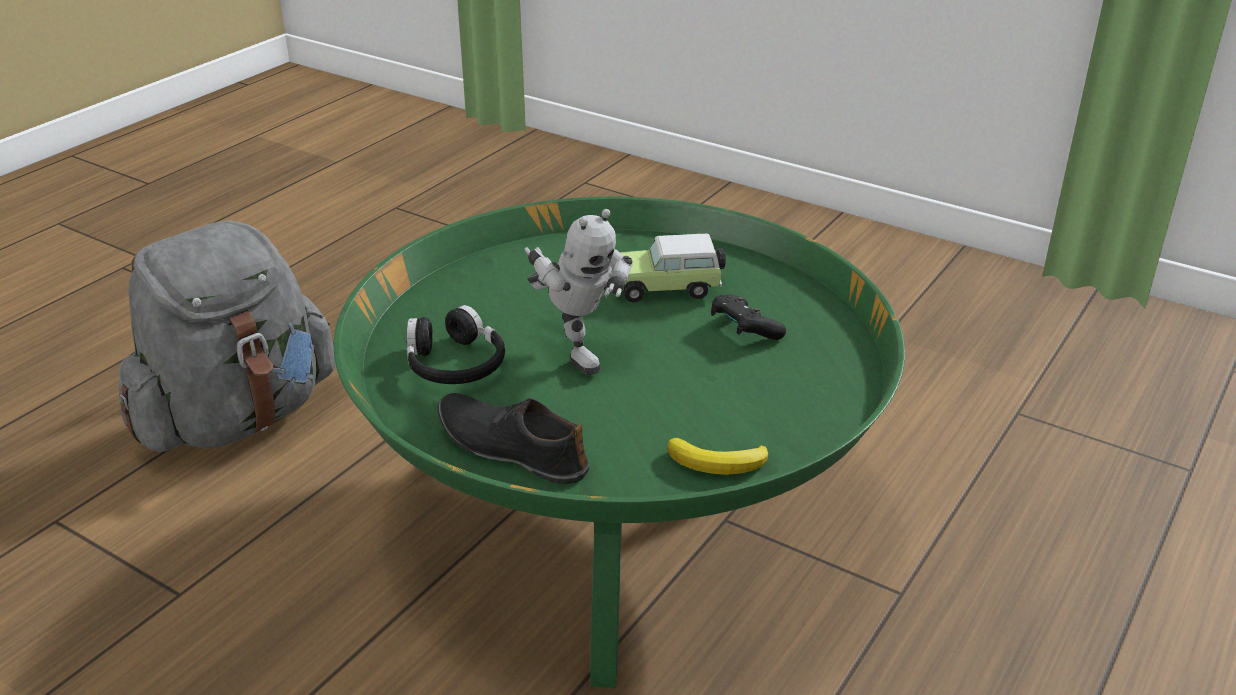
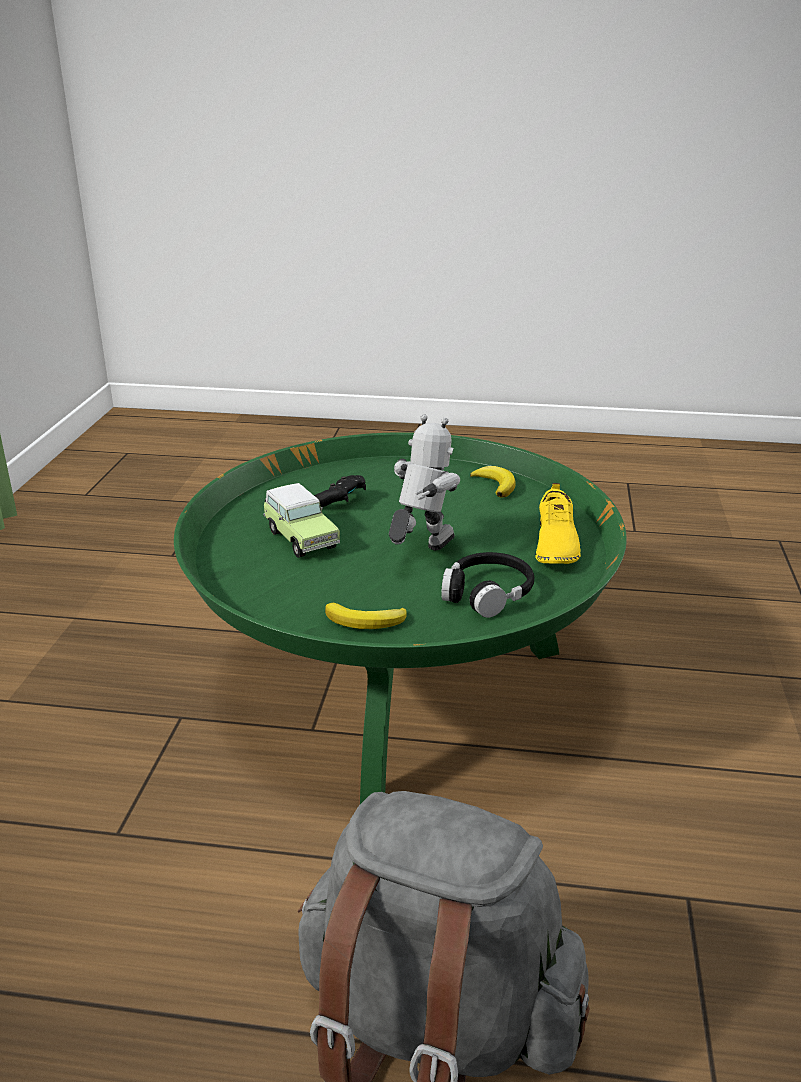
camera: 115 degrees left, 5 degrees down
(474, 288) = (366, 621): none -> banana
(511, 447) = (554, 545): black shoe -> yellow shoe

